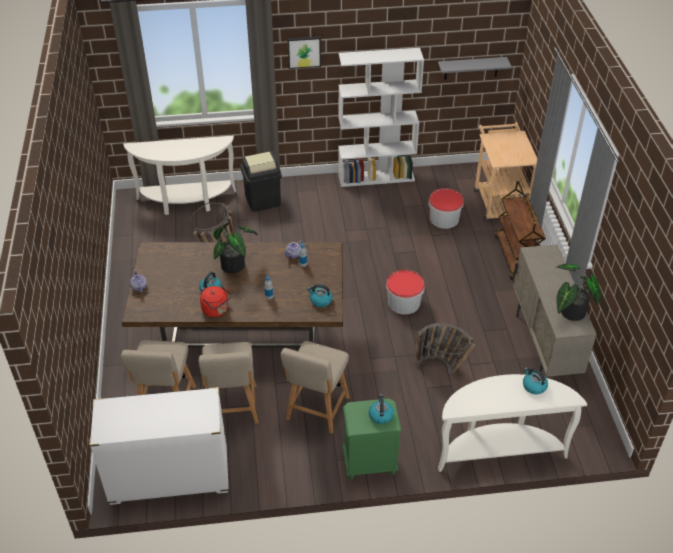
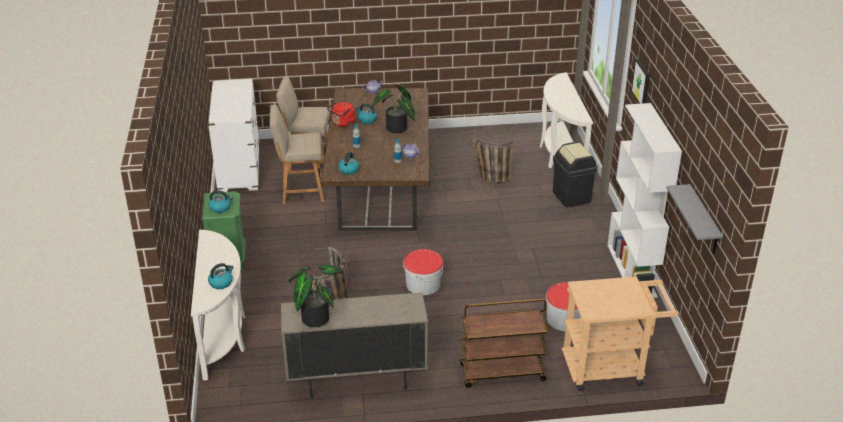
camera: 90 degrees right, 10 degrees down
(316, 410) = (290, 232): beige chair -> none

